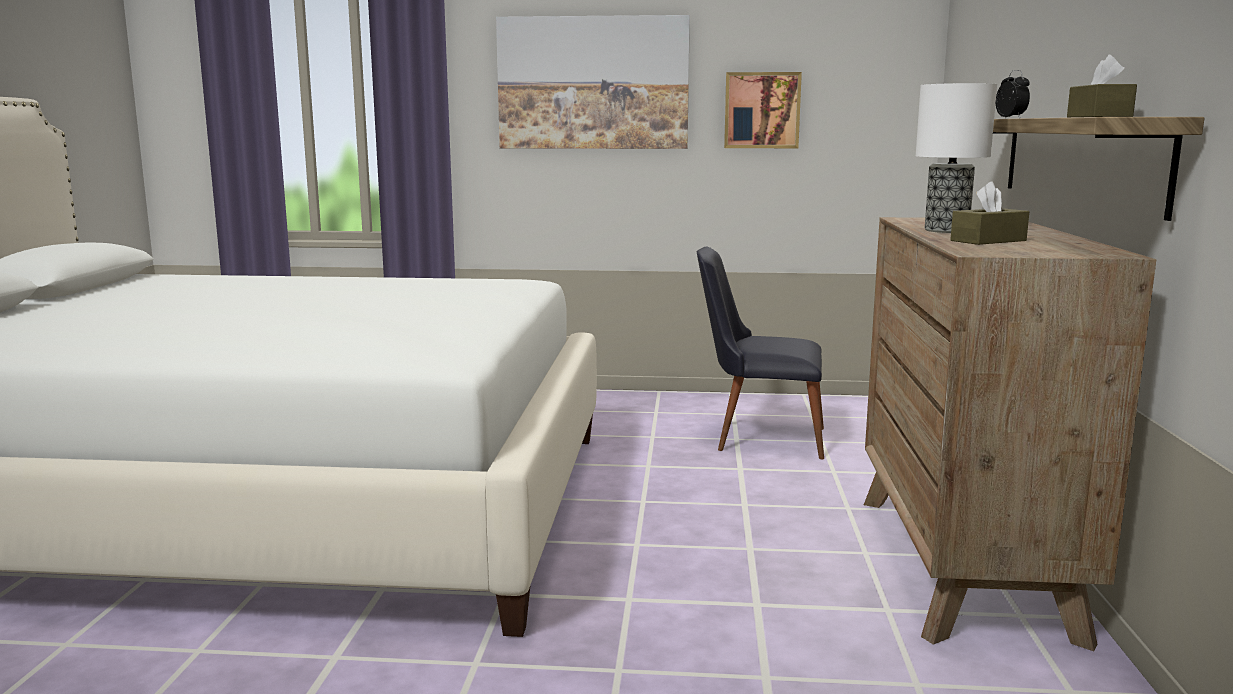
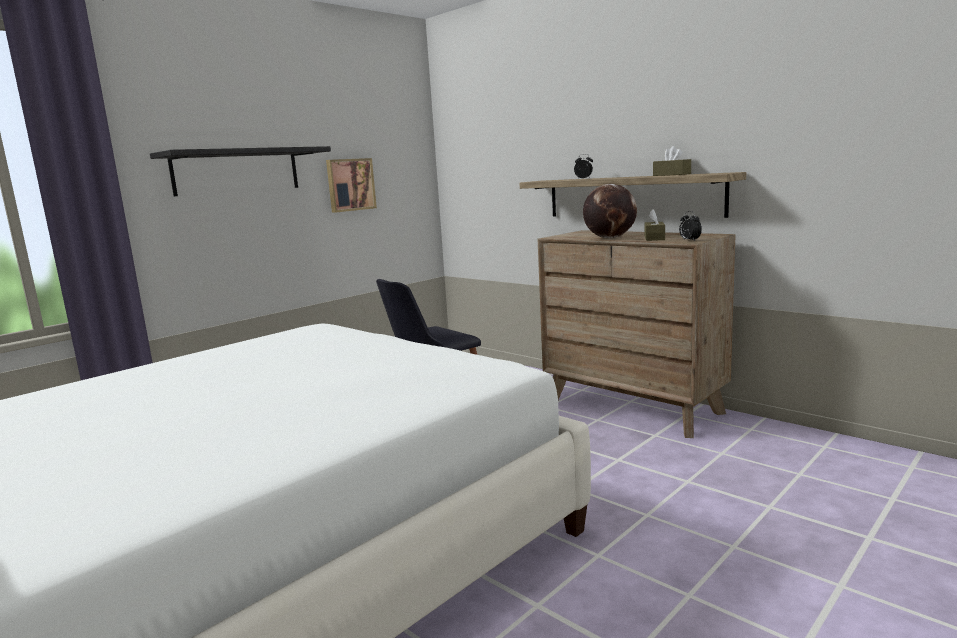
camera: 50 degrees left, 0 degrees up
(593, 83) = (237, 171): picture -> black shelf
(947, 230) = (609, 238): table lamp -> globe
(994, 251) = (689, 240): none -> alarm clock

